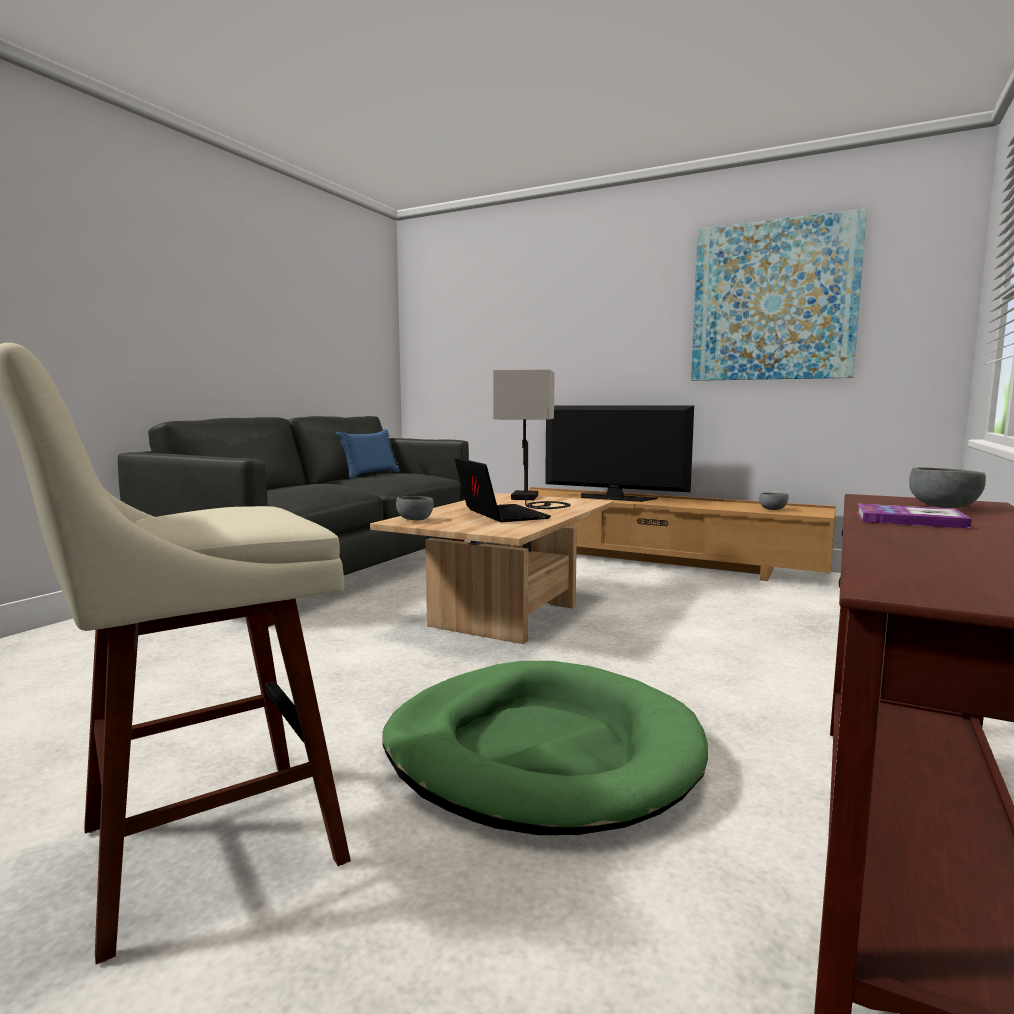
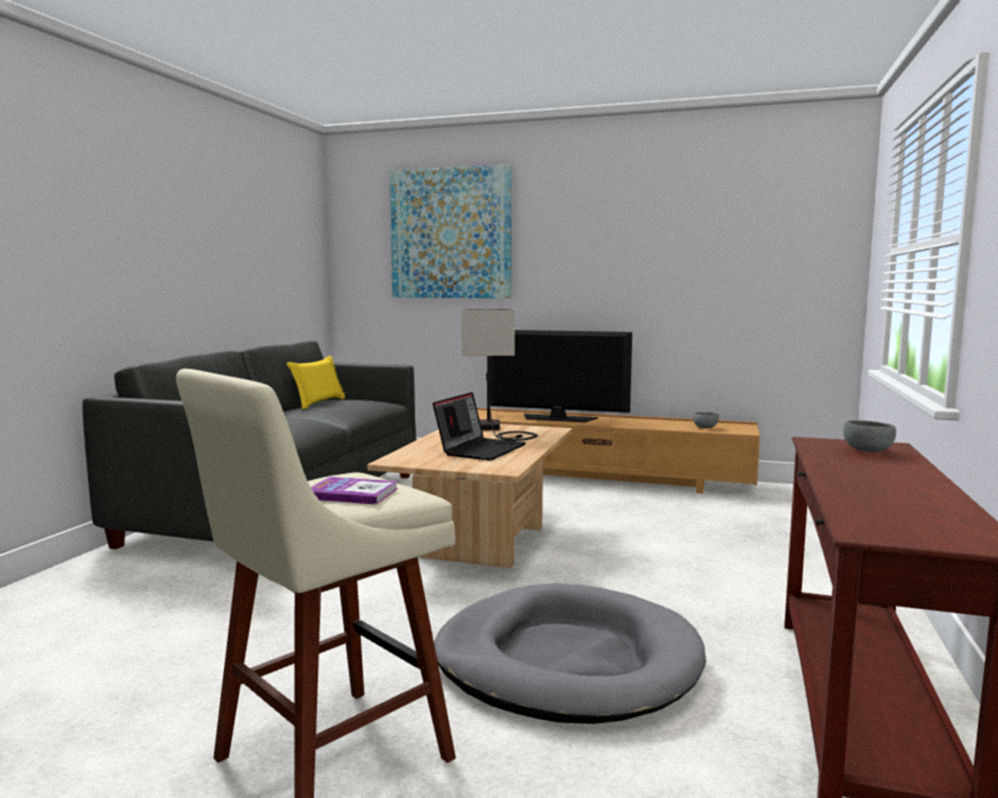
camera: 10 degrees left, 0 degrees up
(370, 475) = (318, 403): blue pillow -> yellow pillow
(415, 520) = (407, 459): grey bowl -> none
(499, 515) = (480, 449): laptop -> laptop turned 60 degrees clockwise
(541, 752) = (566, 661): green dog bed -> grey dog bed
(773, 301) = (699, 236): picture -> picture (450, 233)
(909, 519) = (849, 466): book -> book (352, 493)

